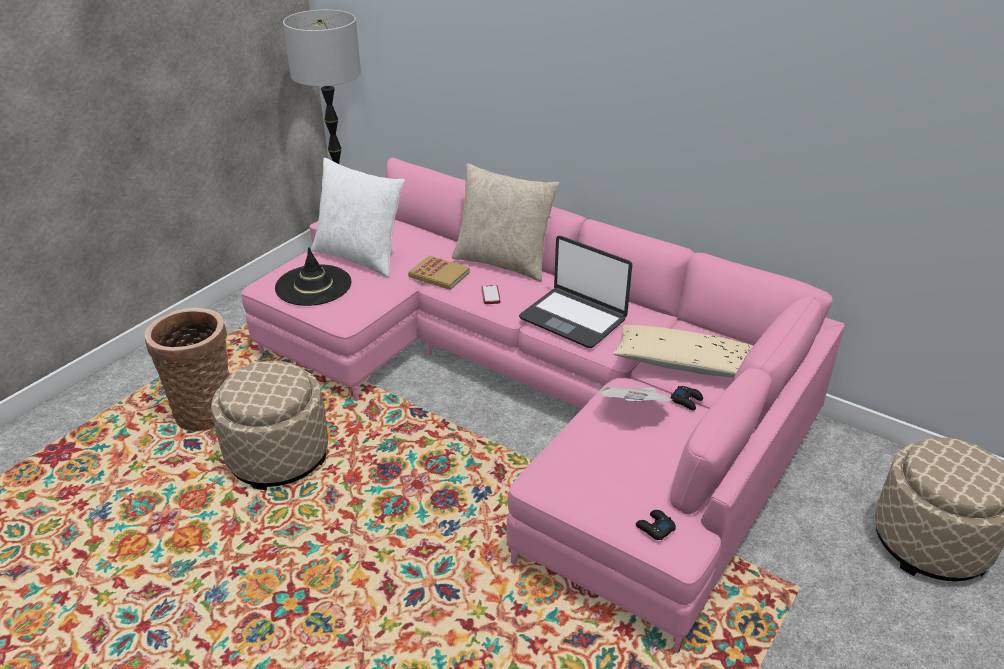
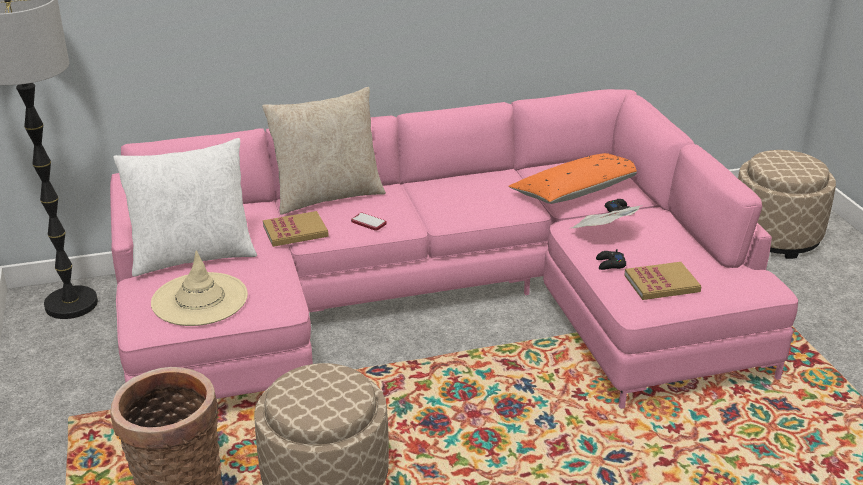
camera: 50 degrees left, 5 degrees down
(313, 285) = (199, 299): black hat -> beige hat
(573, 318) = (458, 204): laptop -> none
(592, 478) = (661, 284): none -> book
(655, 528) = (740, 284): black game controller -> black game controller (610, 264)
(684, 364) = (577, 191): beige pillow -> orange pillow

